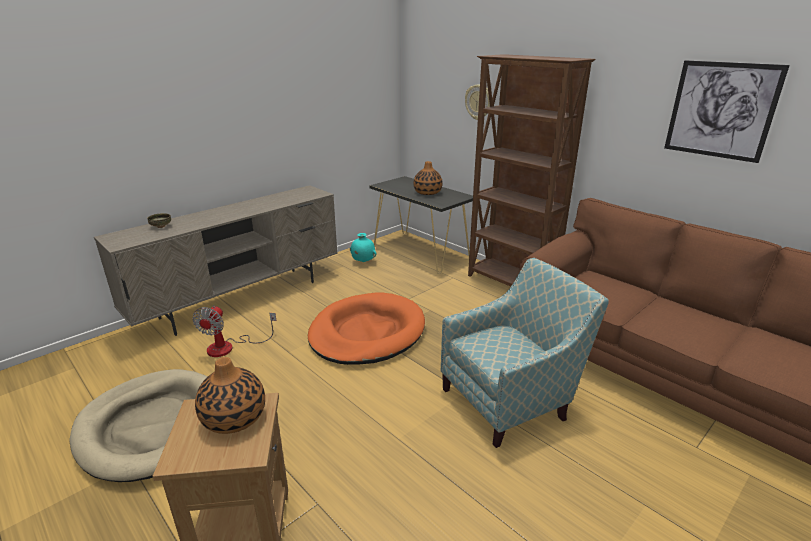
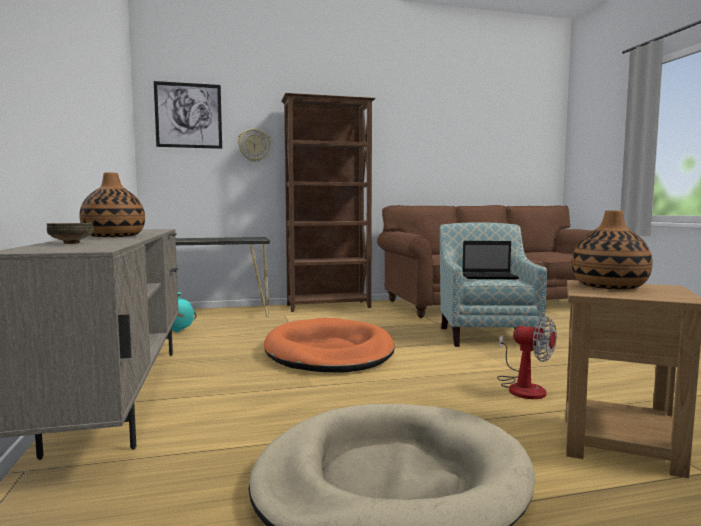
camera: 60 degrees left, 20 degrees down
(229, 347) = (245, 414): fan -> fan (522, 387)
(427, 192) = (219, 239): vase -> vase (113, 237)
(500, 345) = (490, 277): none -> laptop
(721, 110) = (446, 137): picture -> picture (188, 115)

